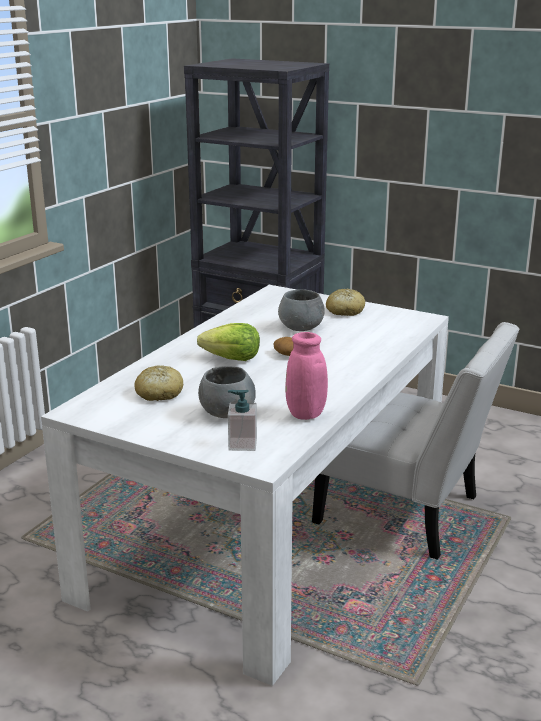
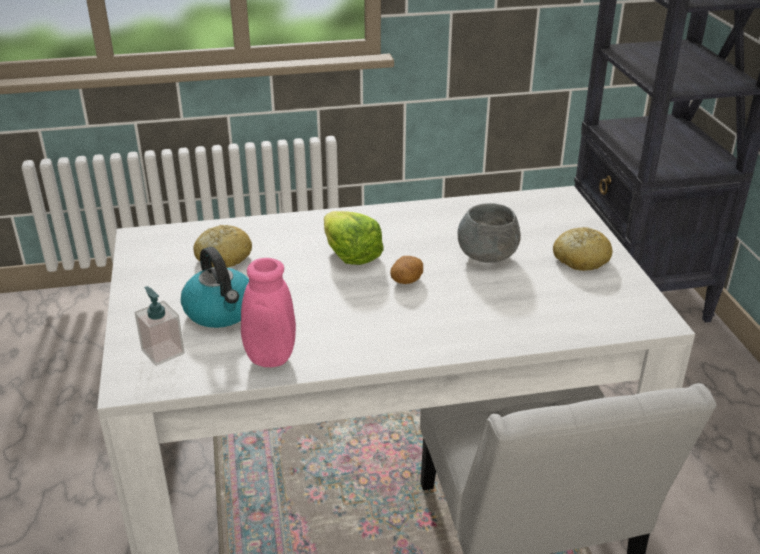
camera: 50 degrees right, 10 degrees up
(227, 413) = (221, 311): grey bowl -> kettle

